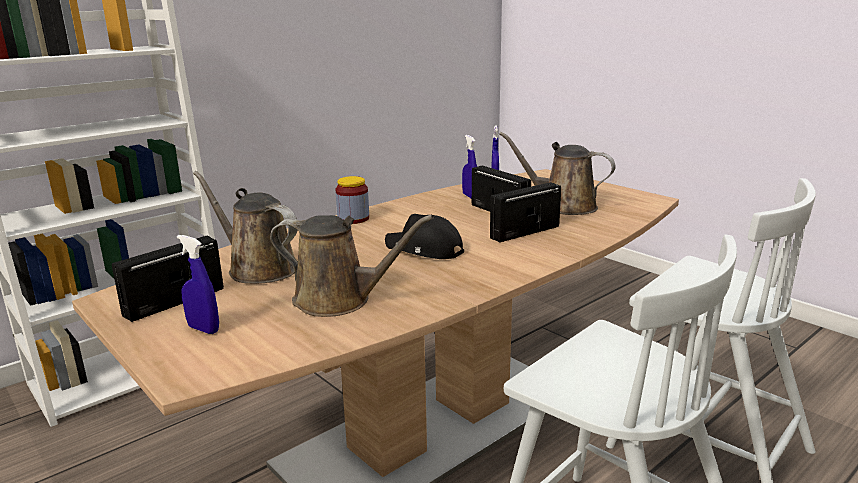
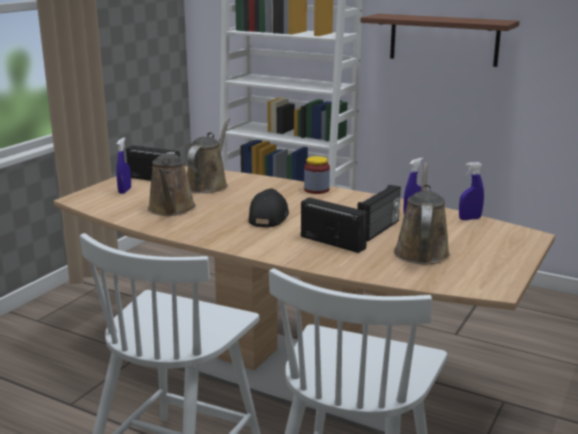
camera: 70 degrees right, 0 degrees up
(252, 40) = (443, 39): none -> shelf

